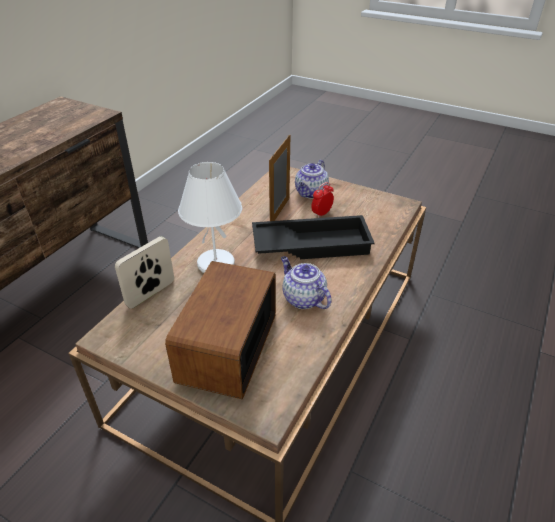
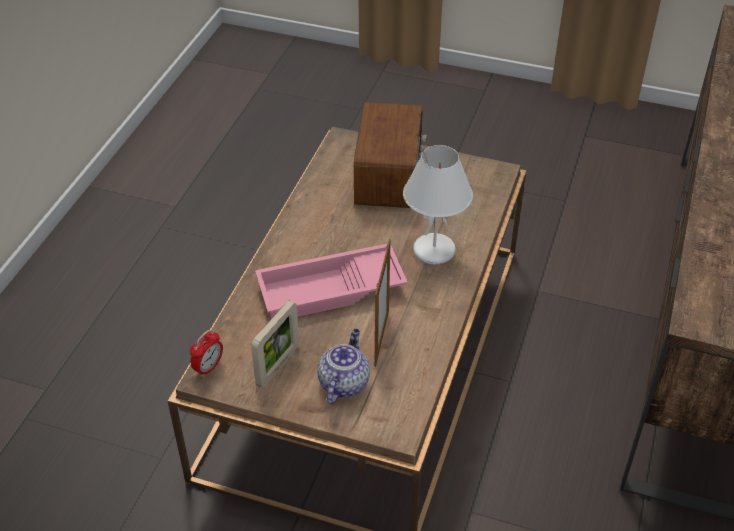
camera: 170 degrees right, 5 degrees up
(151, 293) = (483, 211): picture frame -> picture frame (278, 366)
(302, 298) = (330, 225): teapot -> none
(311, 243) = (330, 291): black tray -> pink tray
(321, 213) = (323, 343): alarm clock -> alarm clock (208, 367)

